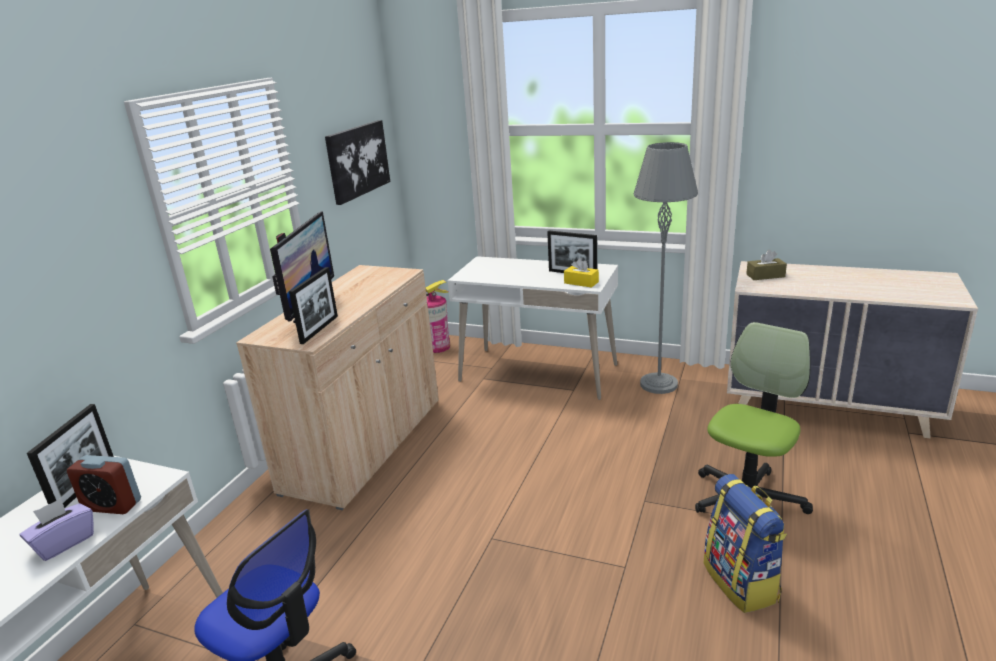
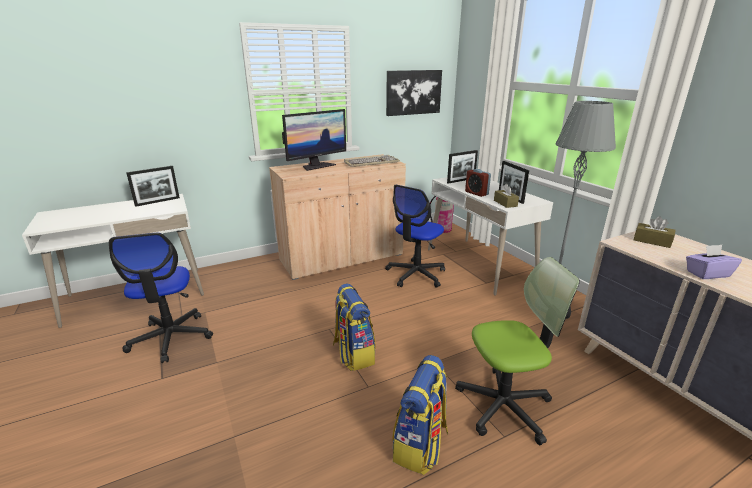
camera: 40 degrees right, 0 degrees up
(64, 542) = (119, 215): purple tissue box -> purple tissue box (707, 274)
(112, 505) = (150, 210): alarm clock -> alarm clock (476, 193)
(319, 329) = (305, 172): picture frame -> picture frame (461, 180)
(378, 283) = (371, 163): none -> keyboard
(489, 418) = (415, 274): none -> office chair
(560, 546) = (353, 354): none -> backpack
(581, 282) = (505, 203): yellow tissue box -> brown tissue box

